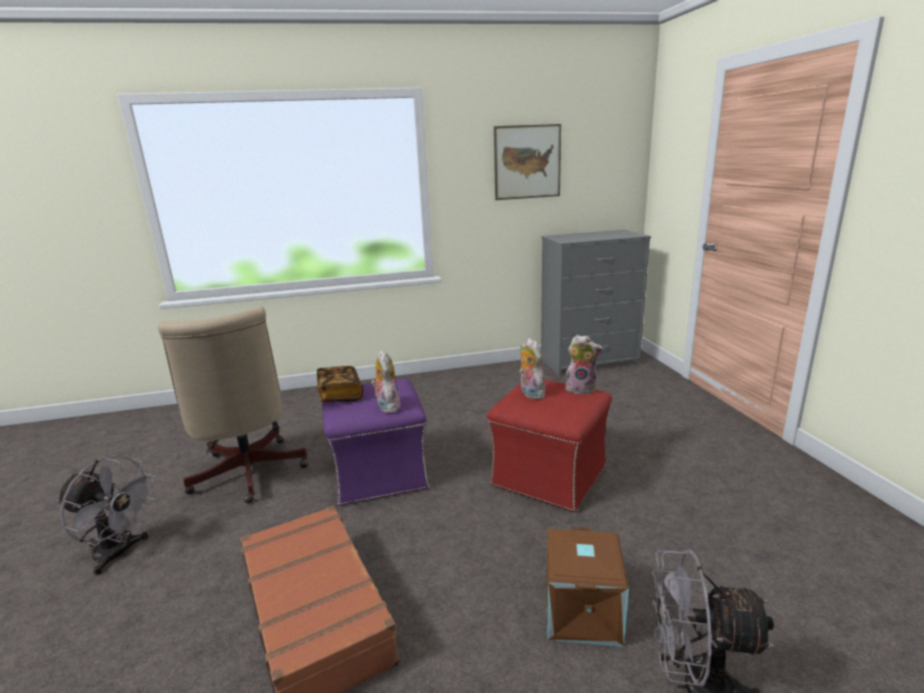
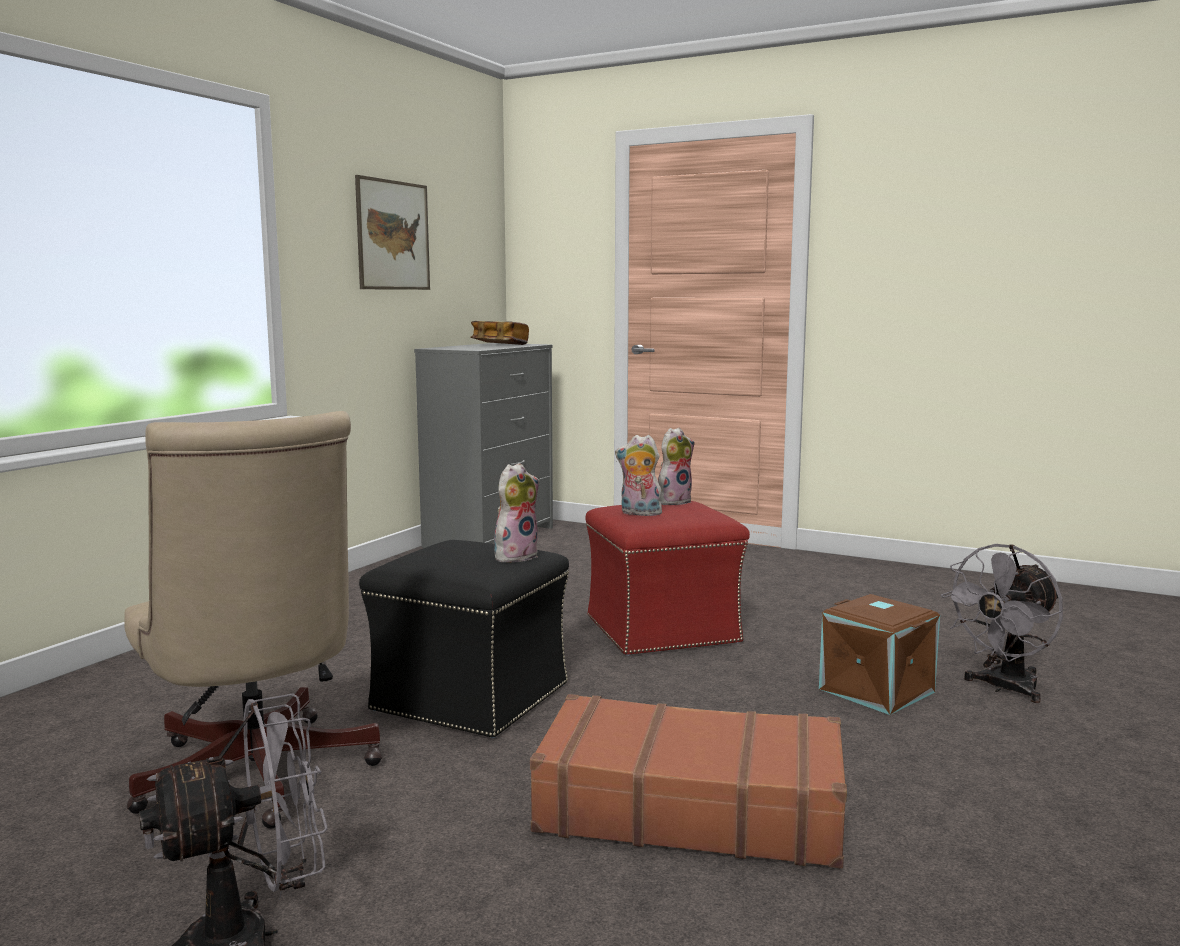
camera: 50 degrees left, 10 degrees down
(248, 475) = (256, 780): beige office chair -> beige office chair turned 45 degrees clockwise
(340, 395) = (420, 564): book -> book (500, 345)
(378, 474) = (470, 698): purple ottoman -> black ottoman
(387, 406) = (515, 556): plush toy -> plush toy turned 105 degrees clockwise

